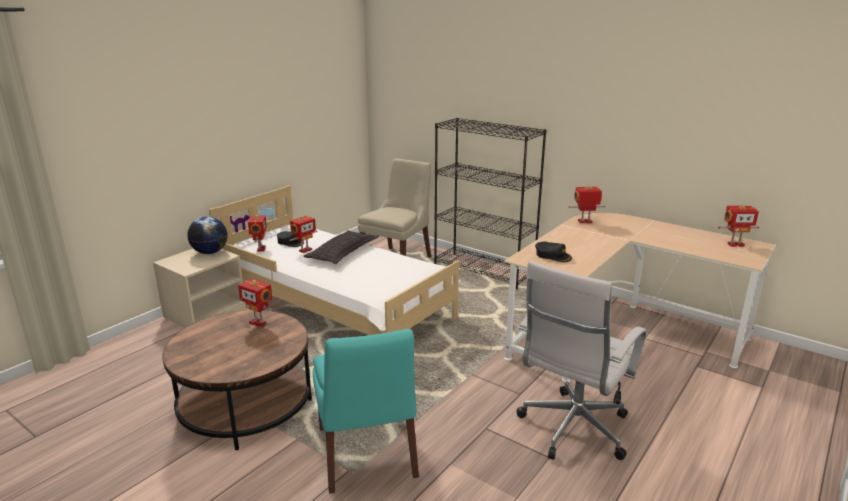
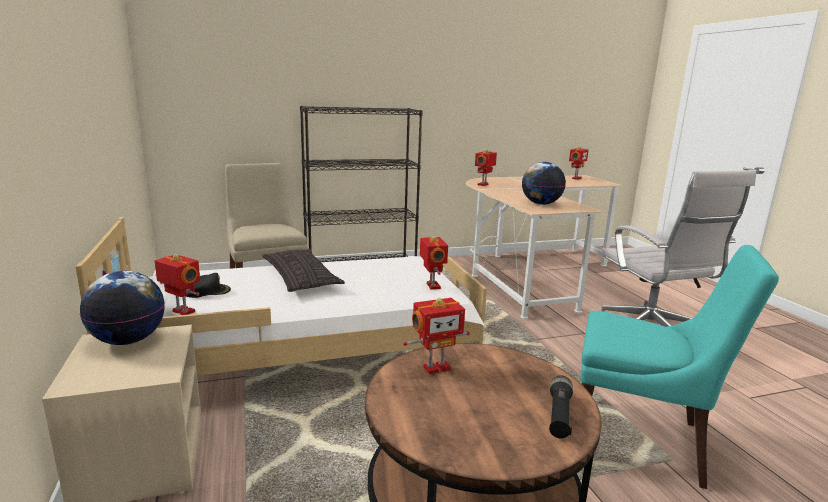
camera: 55 degrees left, 5 degrees down
(236, 367) = (559, 415): none -> black flashlight
(305, 250) = (250, 291): toy robot -> toy robot (432, 286)
(553, 255) = (541, 204): black cap -> globe

